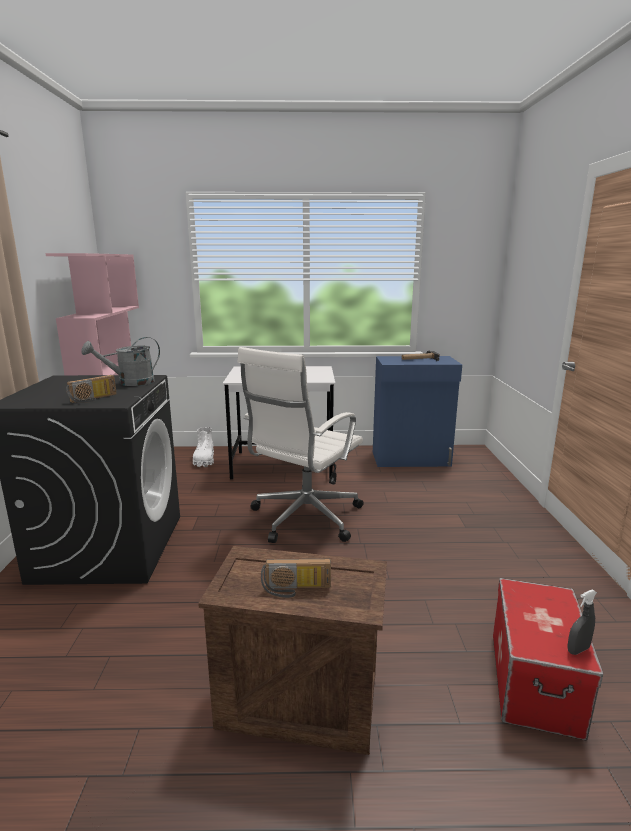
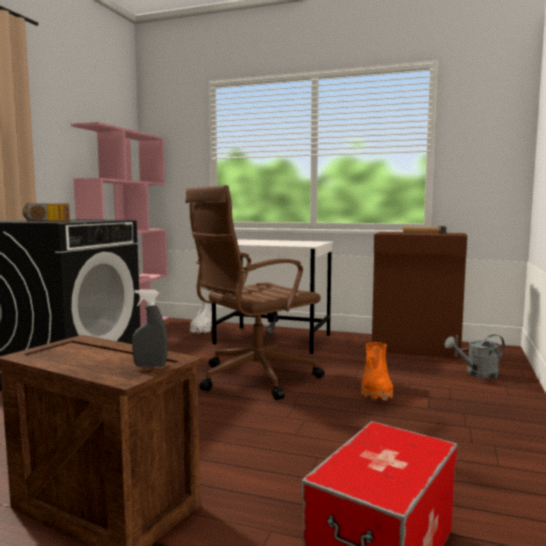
camera: 20 degrees right, 10 degrees down
(130, 383) = (95, 220): grey watering can -> grey watering can (477, 374)
(296, 590) = (87, 361): radio -> none
(304, 518) = (253, 378): white office chair -> brown office chair
(411, 459) = (416, 349): blue cabinet -> brown cabinet
(414, 514) = (376, 390): none -> orange boot
(578, 650) = (396, 490): grey spray bottle -> grey spray bottle (150, 366)

